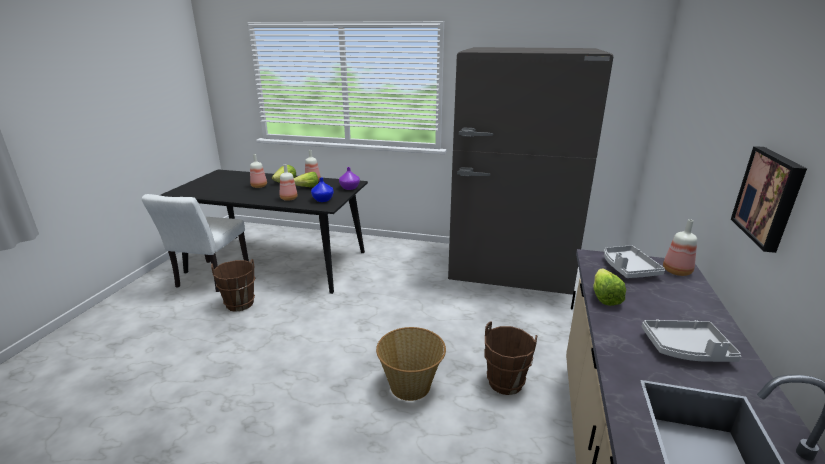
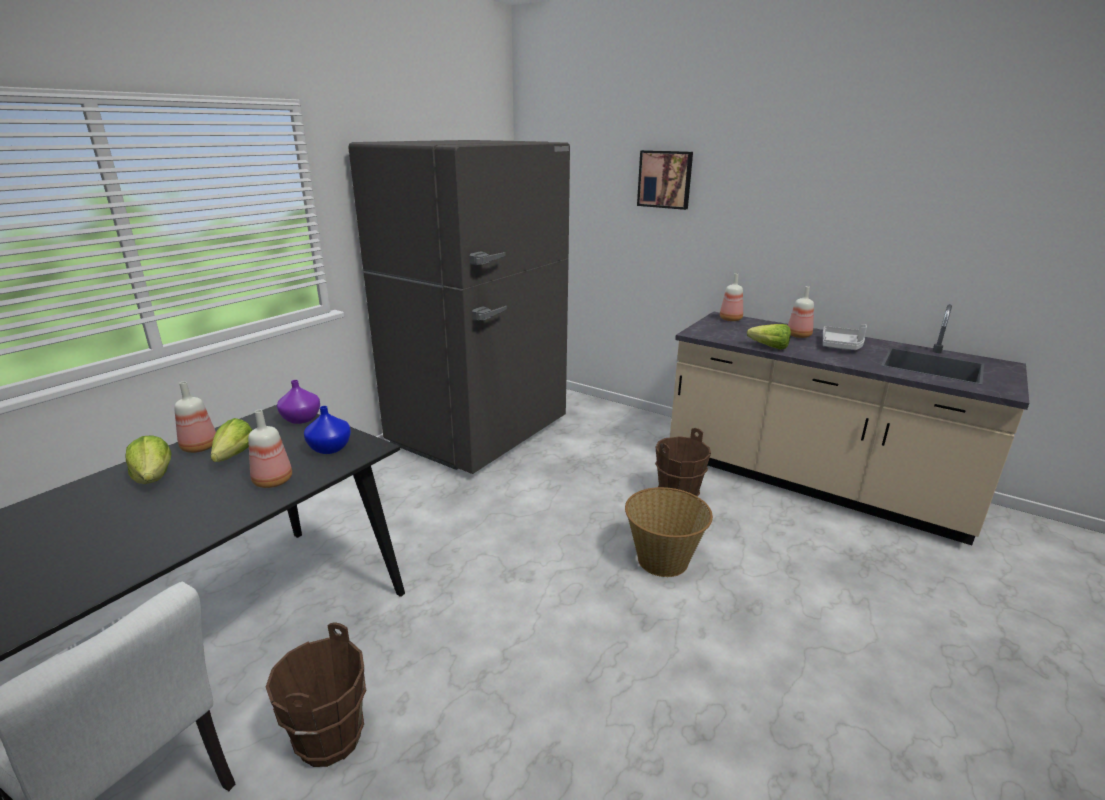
camera: 70 degrees left, 0 degrees up
(259, 186) = (126, 513): bottle -> bottle (799, 335)
(628, 268) = (721, 329): grey tray -> none
(770, 197) = (796, 235): picture -> picture (665, 179)

